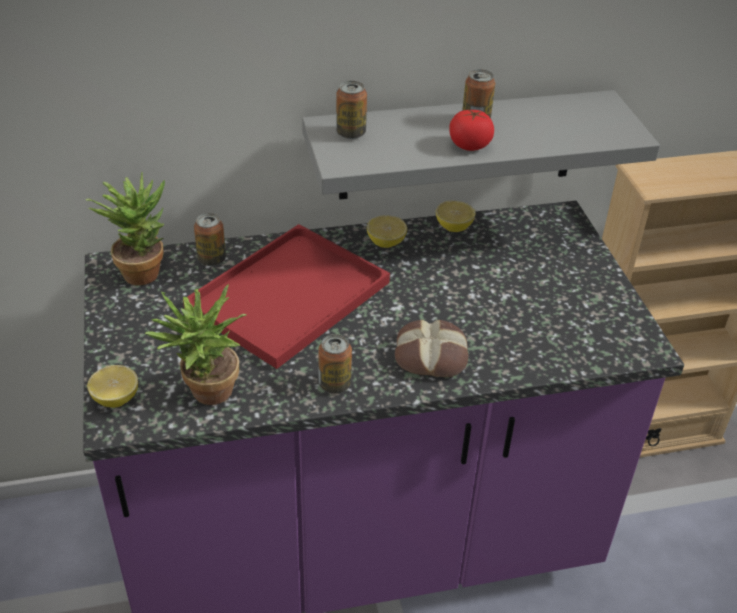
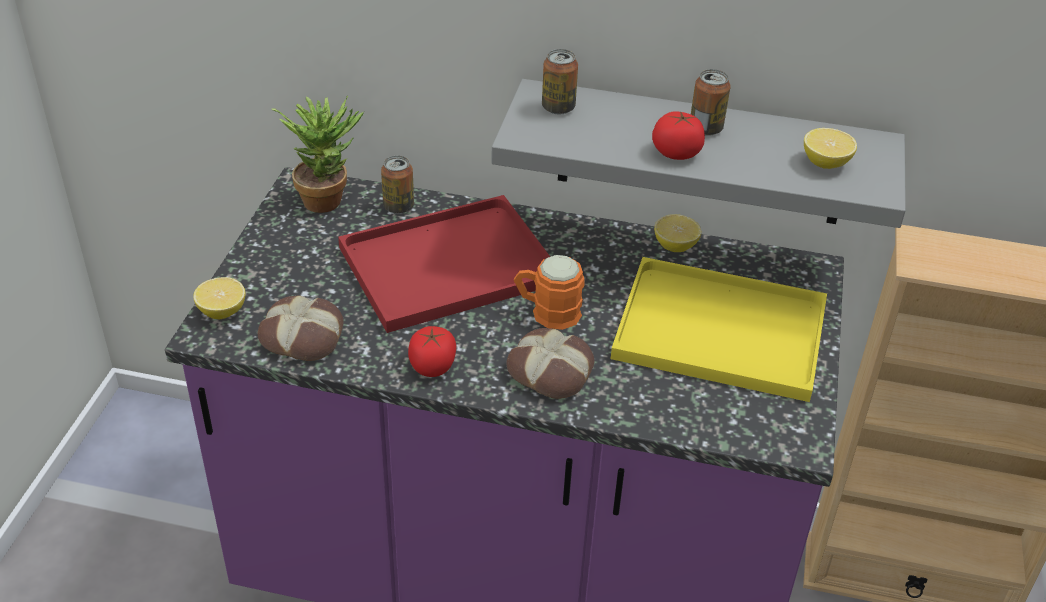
camera: 25 degrees right, 0 degrees up
(205, 395) = (303, 335): potted plant -> bread
(335, 384) = (432, 366): can -> tomato
(386, 242) = (588, 241): lemon -> lemon (825, 163)
(394, 309) = (547, 312): none -> orange mug
(529, 284) = (715, 331): none -> yellow tray

